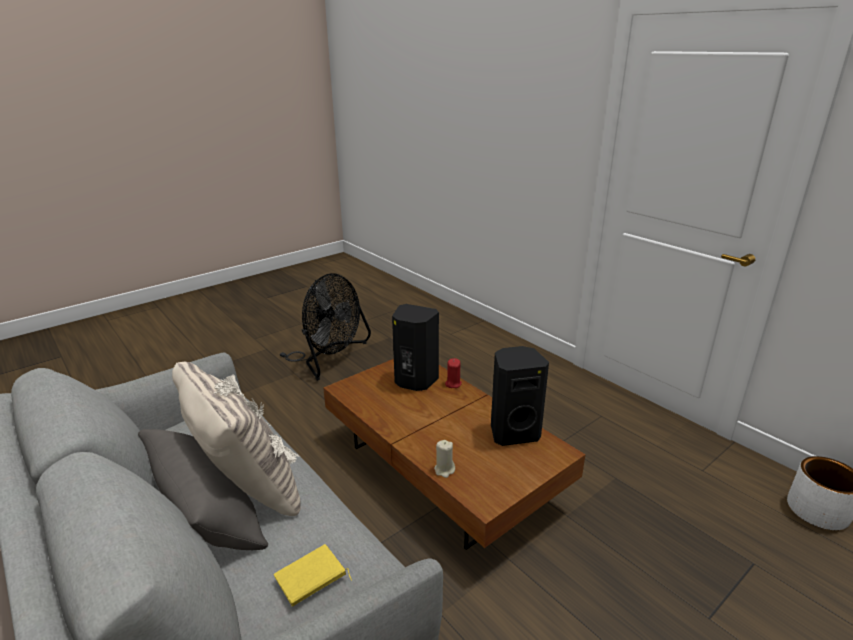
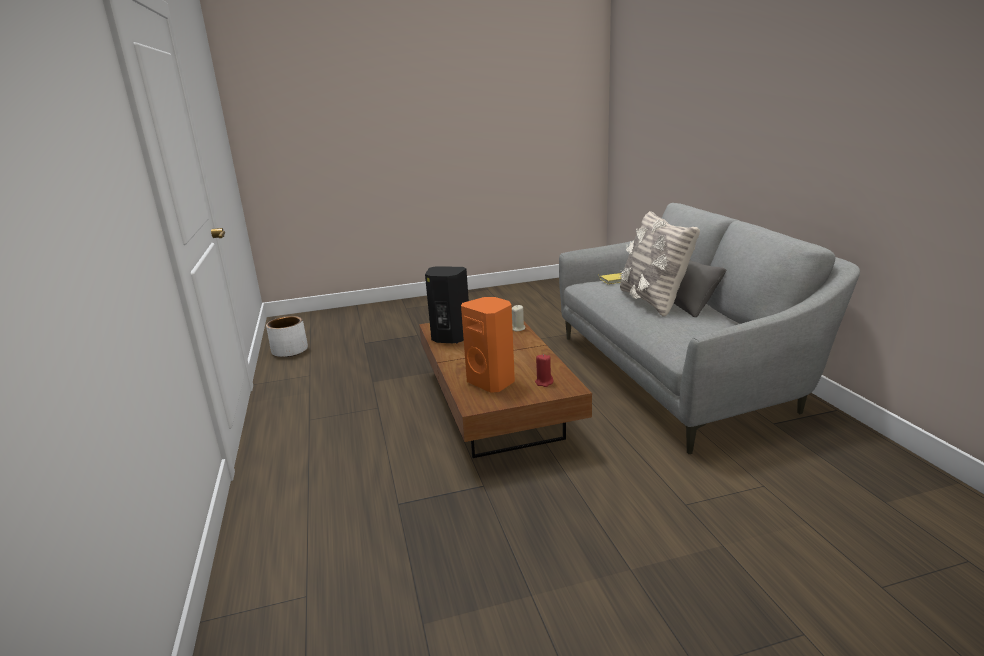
camera: 155 degrees left, 5 degrees down
(327, 358) = (565, 594): black fan -> none
(415, 381) = (492, 382): black speaker -> orange speaker
(453, 384) = (457, 374): red candle -> red candle (544, 382)

